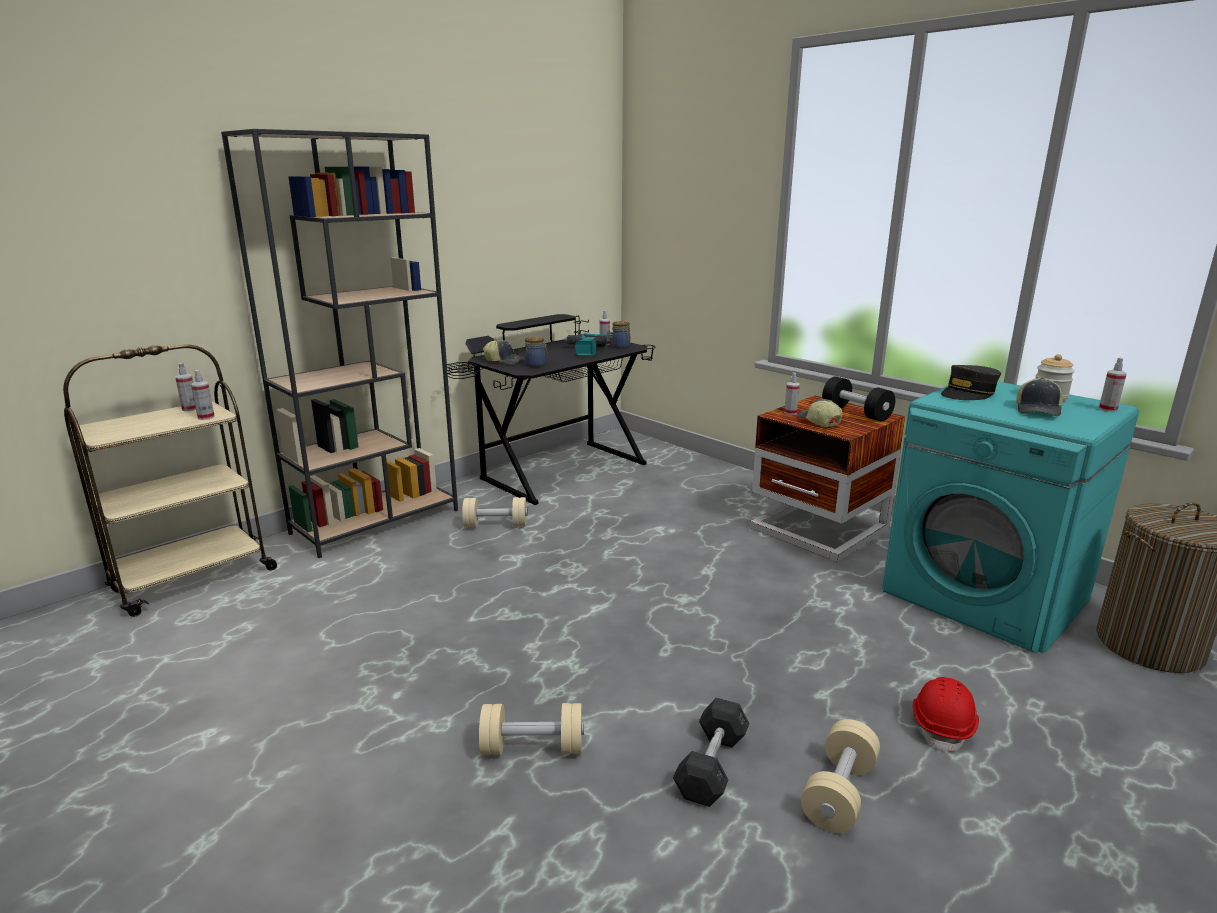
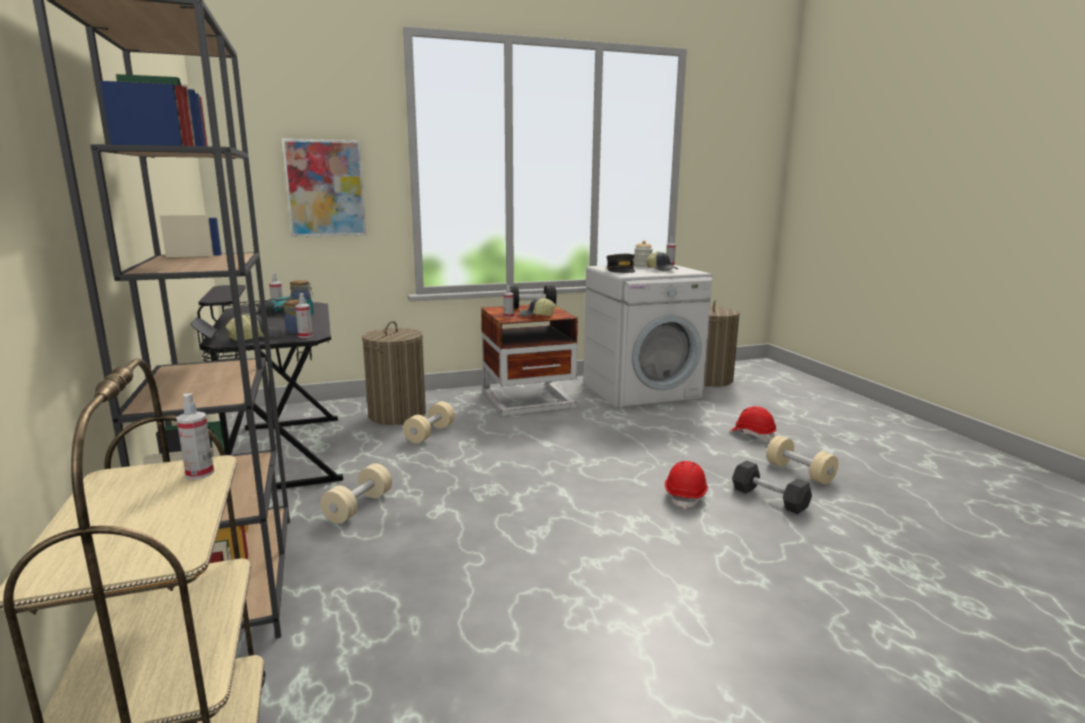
camera: 65 degrees left, 5 degrees down
(190, 409) = (115, 485): spray bottle -> spray bottle (305, 336)
(532, 747) = (732, 555): beige dumbbell -> beige dumbbell (430, 433)
(658, 690) = (686, 496): none -> red hard hat
(686, 482) = (397, 415): none -> laundry basket
(702, 231) = (325, 188): none -> picture
(983, 596) = (644, 391): turquoise washing machine -> white washing machine

